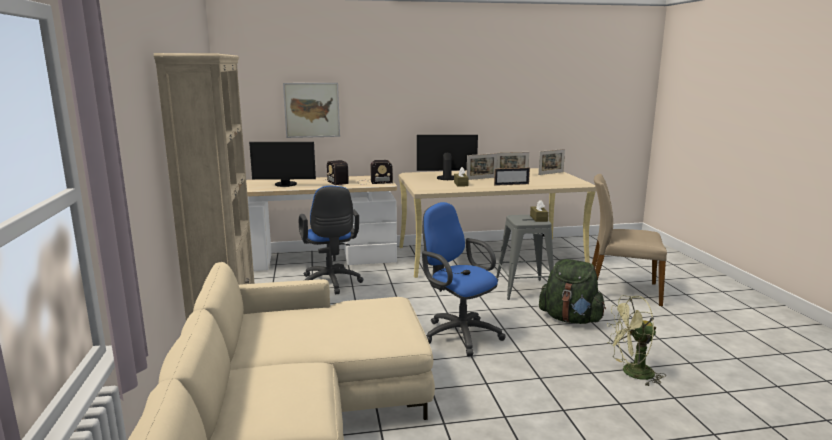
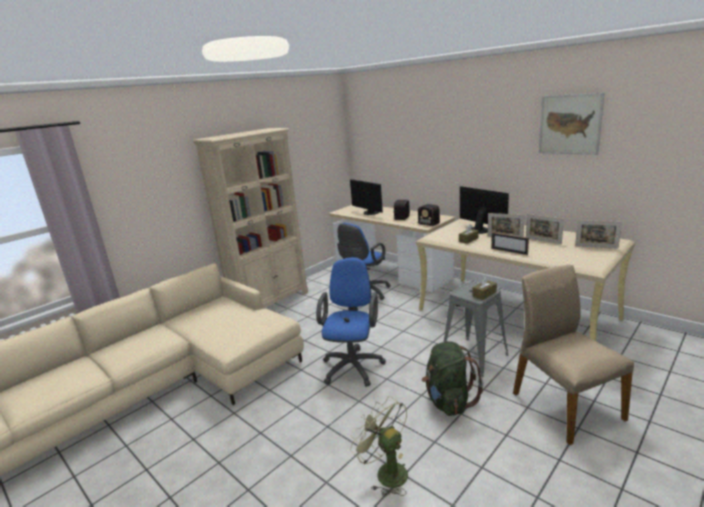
camera: 55 degrees right, 5 degrees up
(312, 110) = (402, 156): picture -> picture (569, 124)

